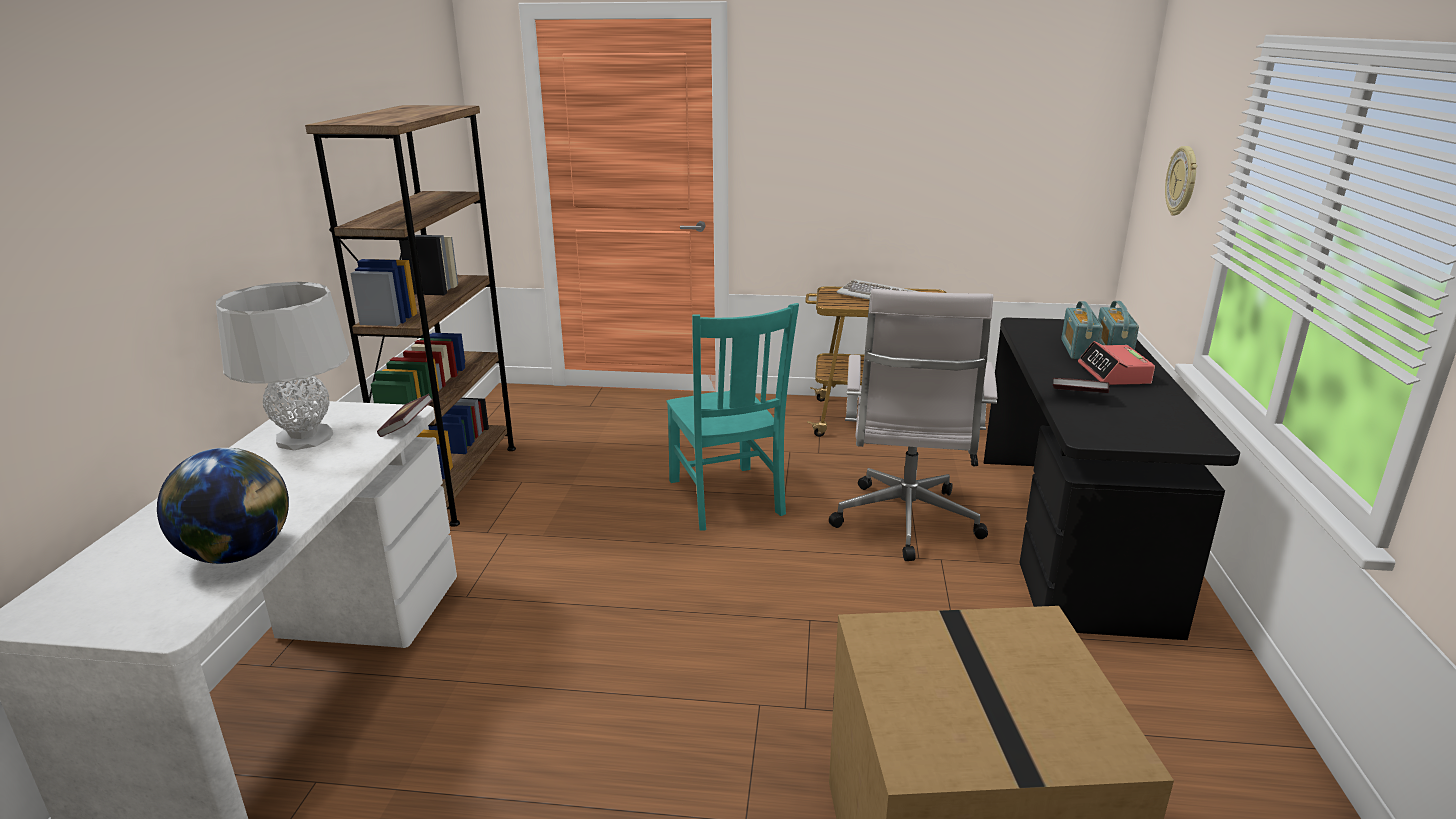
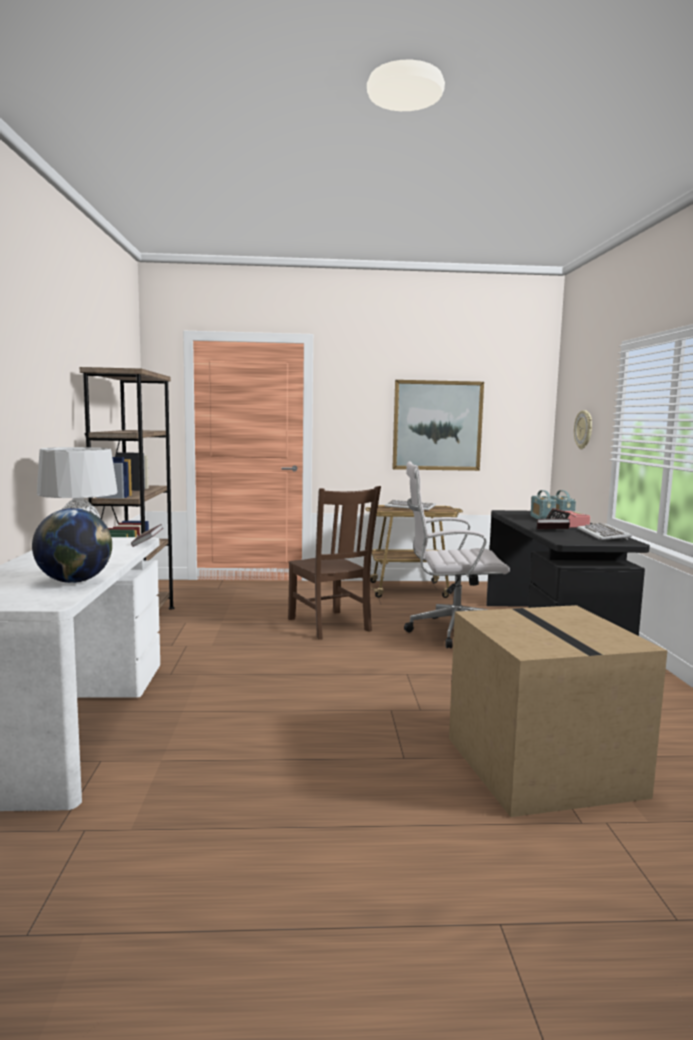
camera: 10 degrees left, 15 degrees down
(726, 499) = (330, 625): turquoise chair -> brown chair
(906, 524) = (449, 632): white office chair -> white office chair turned 90 degrees clockwise
(933, 156) = (437, 425): none -> picture
(1167, 413) = (604, 535): none -> keyboard

